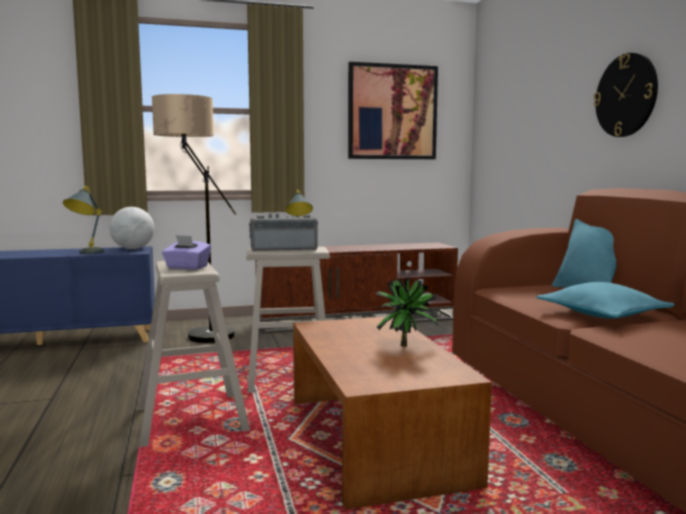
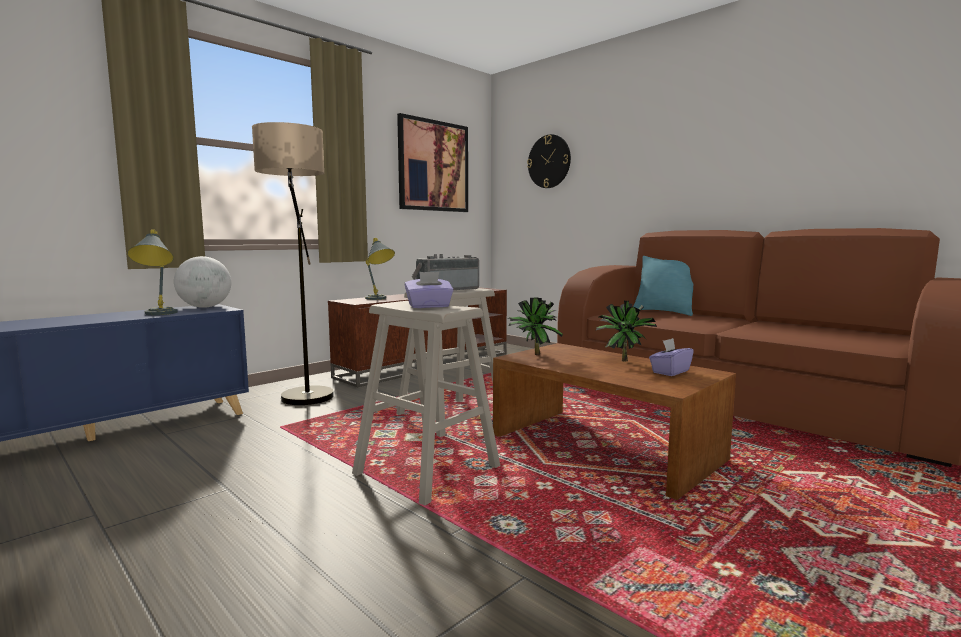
camera: 30 degrees left, 0 degrees up
(335, 324) = (533, 354): none -> potted plant
(417, 366) = (670, 372): none -> purple tissue box
(602, 315) = (712, 323): turquoise pillow -> none
(626, 95) = (670, 160): wall clock -> wall clock (549, 161)

